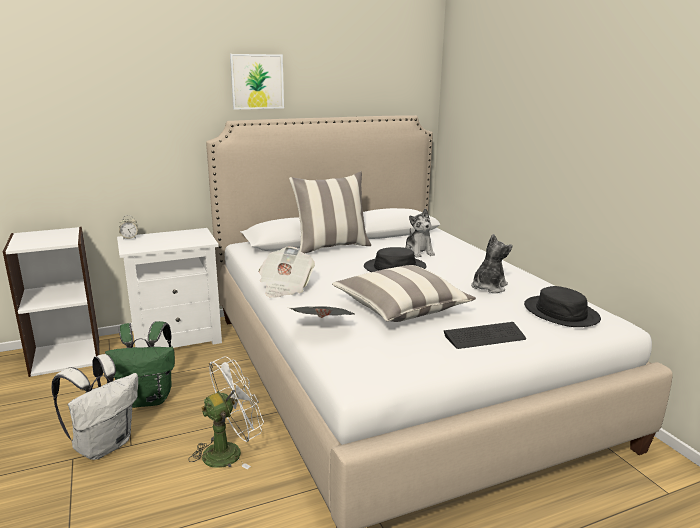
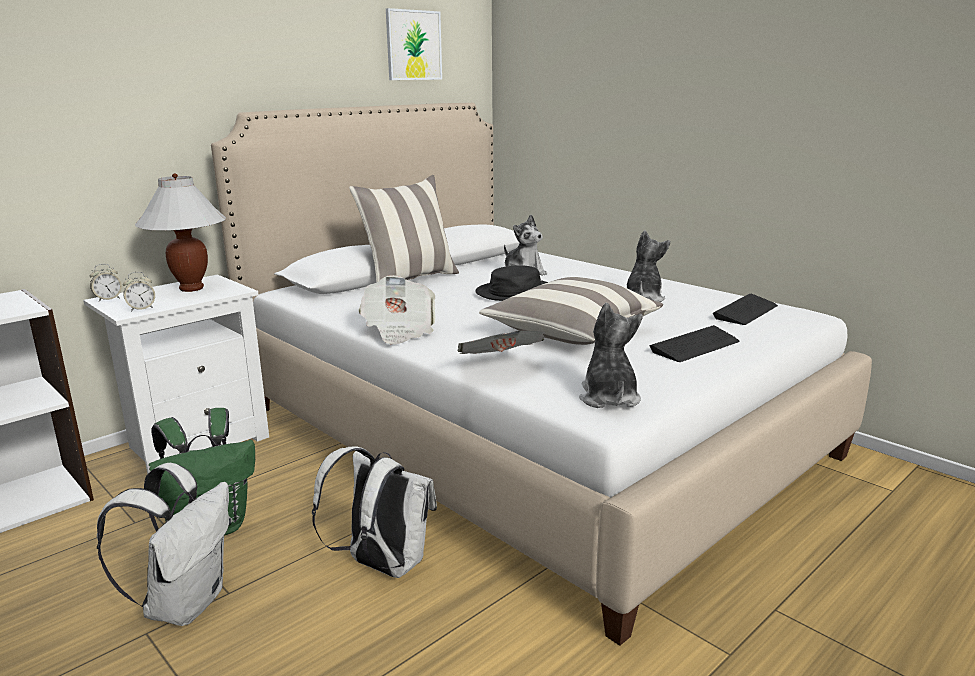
camera: 20 degrees left, 0 degrees up
(140, 248) = (141, 309): none -> alarm clock
(182, 236) = (192, 288): none -> white table lamp
(229, 451) = (382, 565): white fan -> white backpack
(257, 81) = (271, 56): picture -> picture (413, 45)
(373, 368) = (608, 398): none -> plush toy
(561, 313) = (745, 311): black hat -> keyboard

